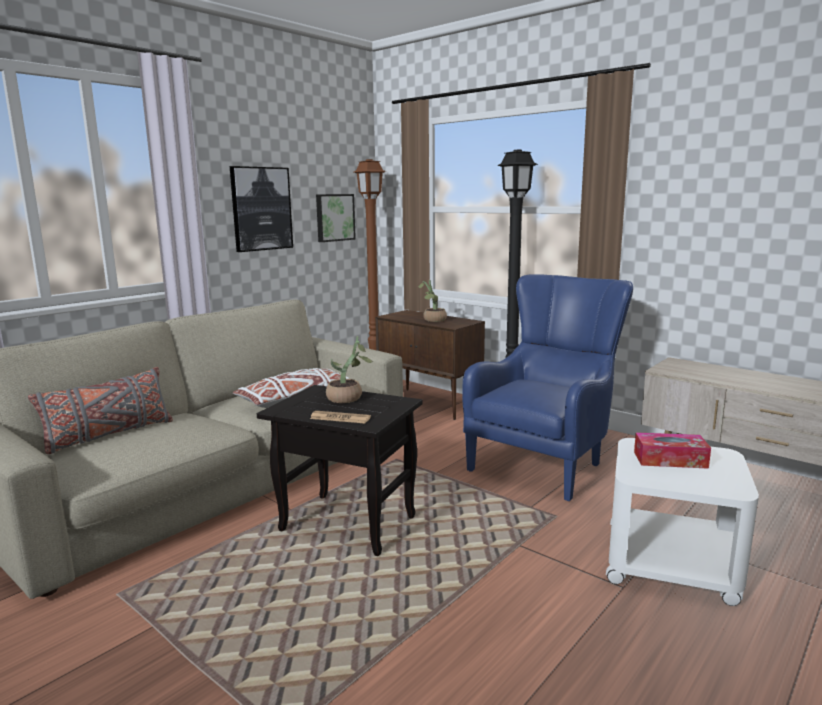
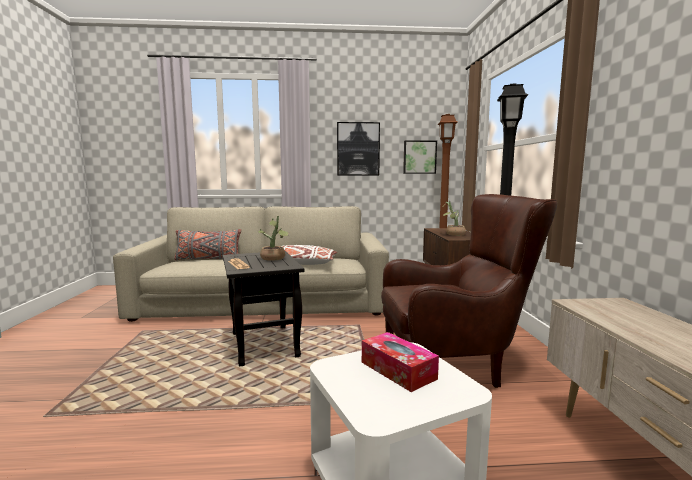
camera: 45 degrees right, 5 degrees down
(546, 462) = (457, 366): blue armchair -> brown armchair

